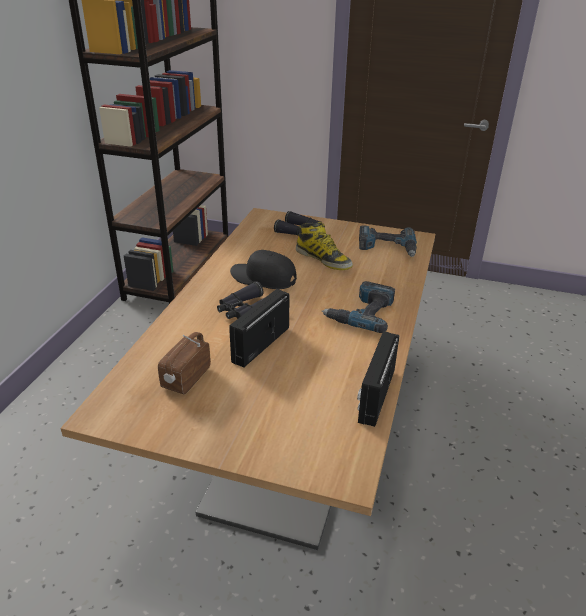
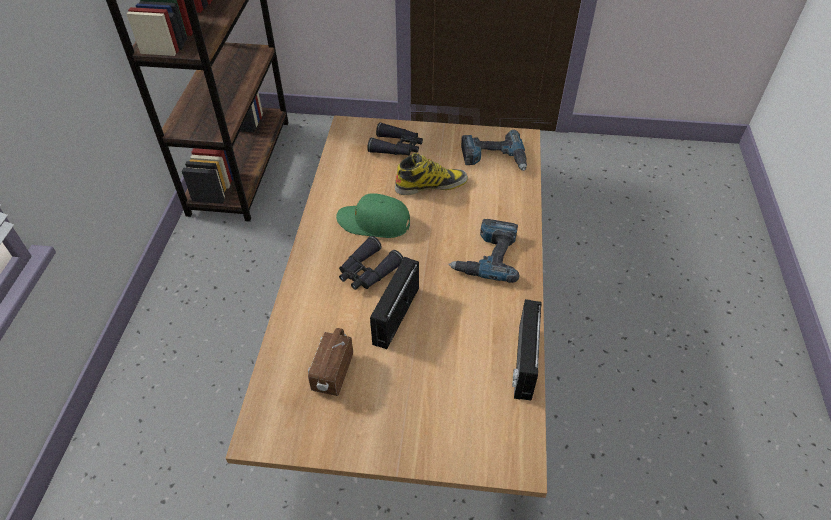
camera: 10 degrees left, 15 degrees up
(263, 278) = (374, 222): black cap -> green cap
(323, 259) = (431, 185): boot -> boot turned 45 degrees counterclockwise

